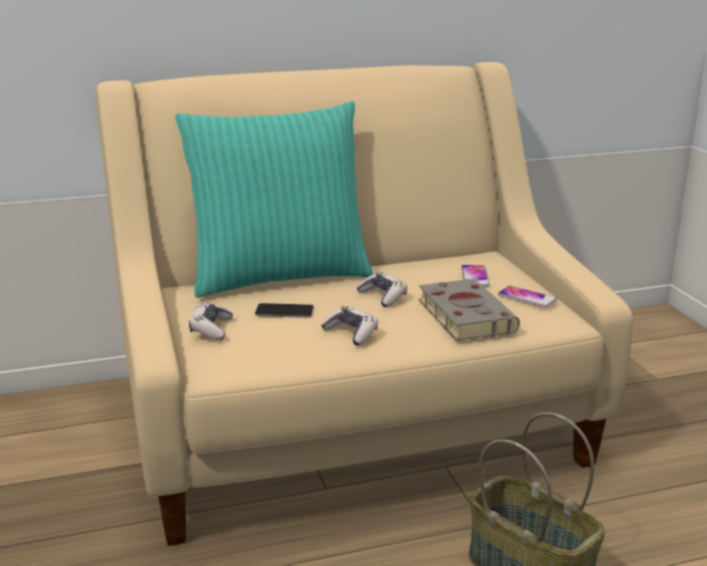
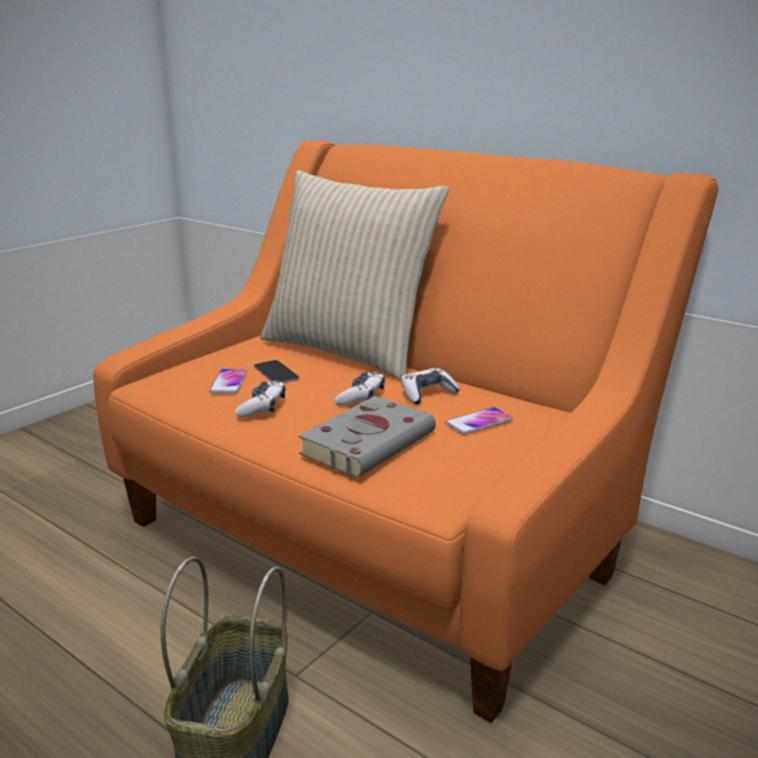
camera: 55 degrees right, 0 degrees up
(211, 329) = (212, 361): game controller -> game controller (427, 394)
(279, 276) = (348, 351): turquoise pillow -> beige pillow
(352, 427) = (380, 533): beige sofa -> orange sofa
(527, 298) = (465, 462): phone -> phone (228, 382)

